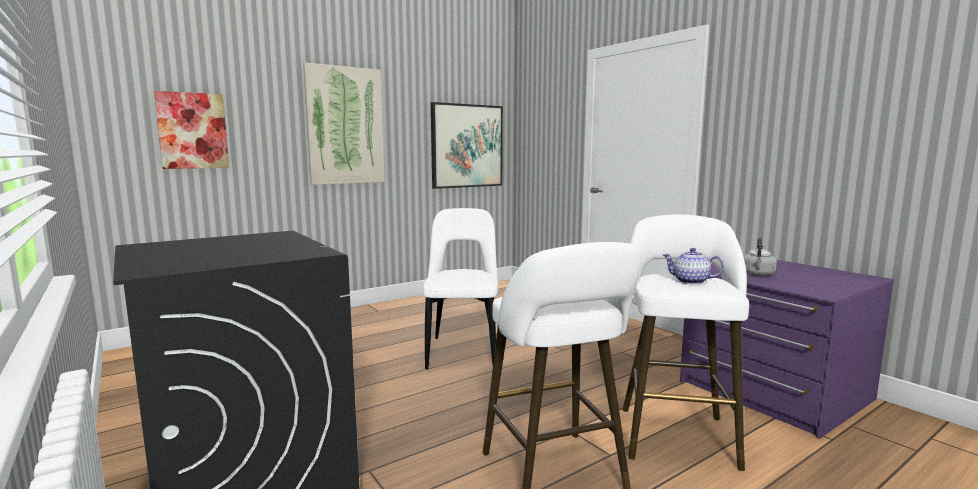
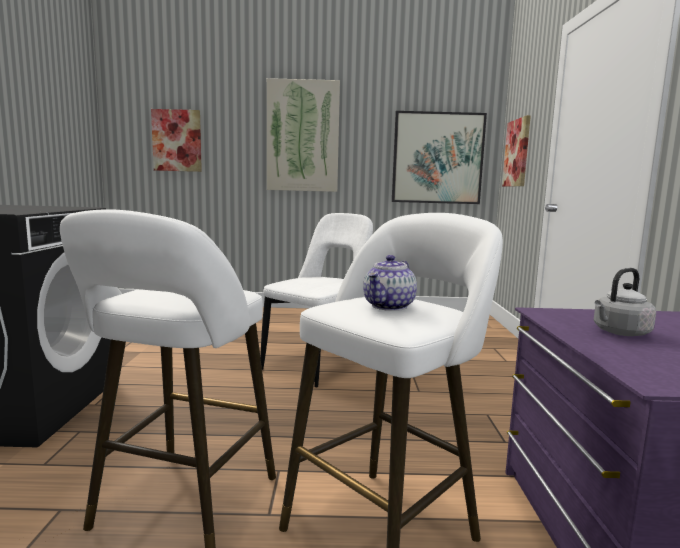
camera: 35 degrees right, 0 degrees up
(538, 143) = (517, 153): none -> picture
(690, 281) = (389, 306): teapot -> teapot turned 120 degrees counterclockwise

